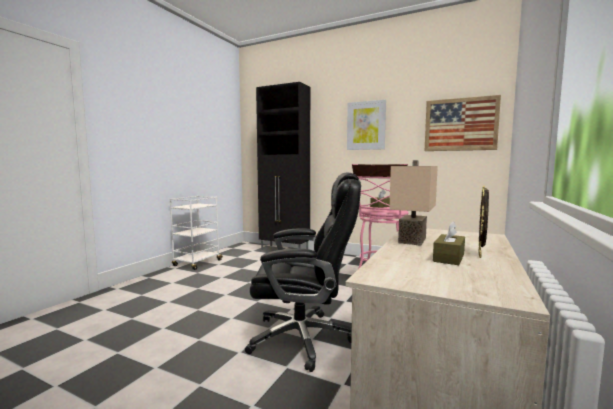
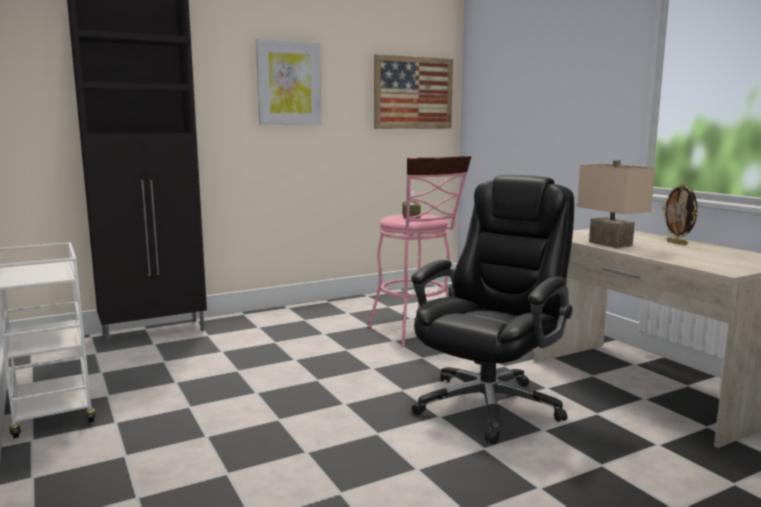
camera: 55 degrees left, 5 degrees up
(449, 258) = (681, 249): brown tissue box -> none

